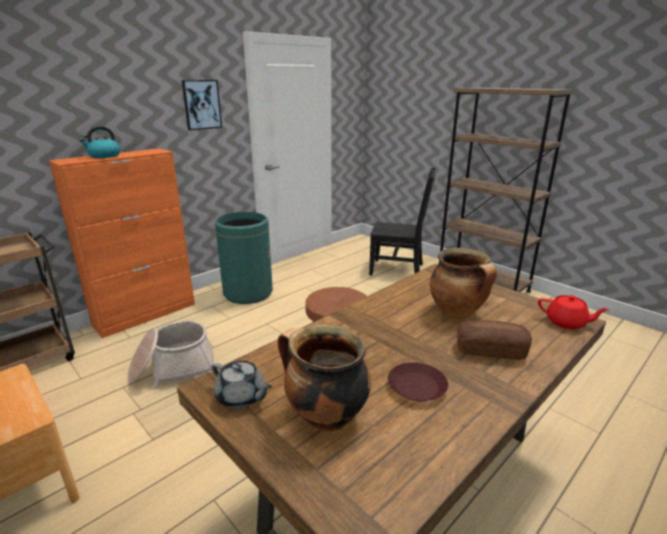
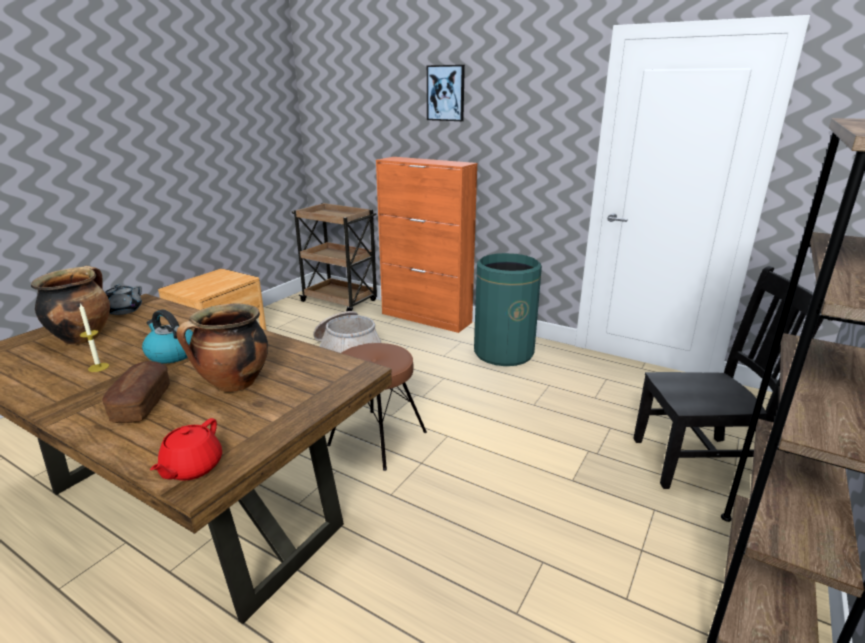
camera: 75 degrees right, 0 degrees up
(104, 156) = (419, 160): kettle -> kettle (171, 354)
(201, 104) = (534, 121): picture -> picture (446, 93)
(398, 269) = (698, 462): black chair -> black chair turned 90 degrees counterclockwise
(417, 387) = (98, 367): brown plate -> candle

